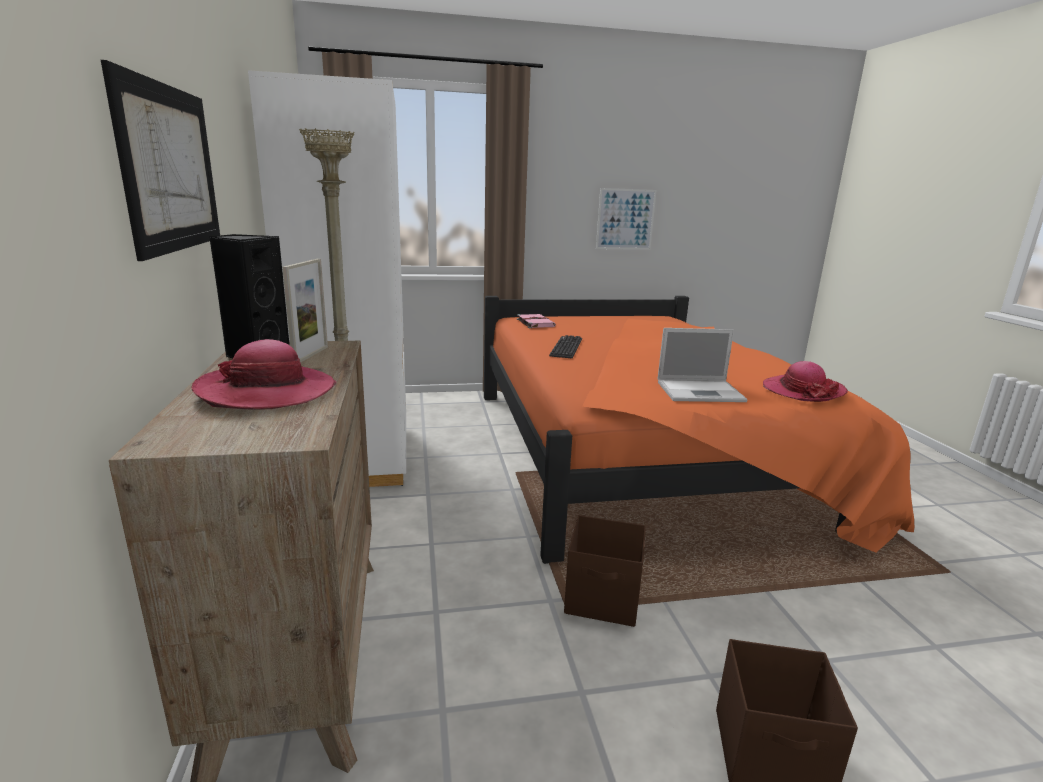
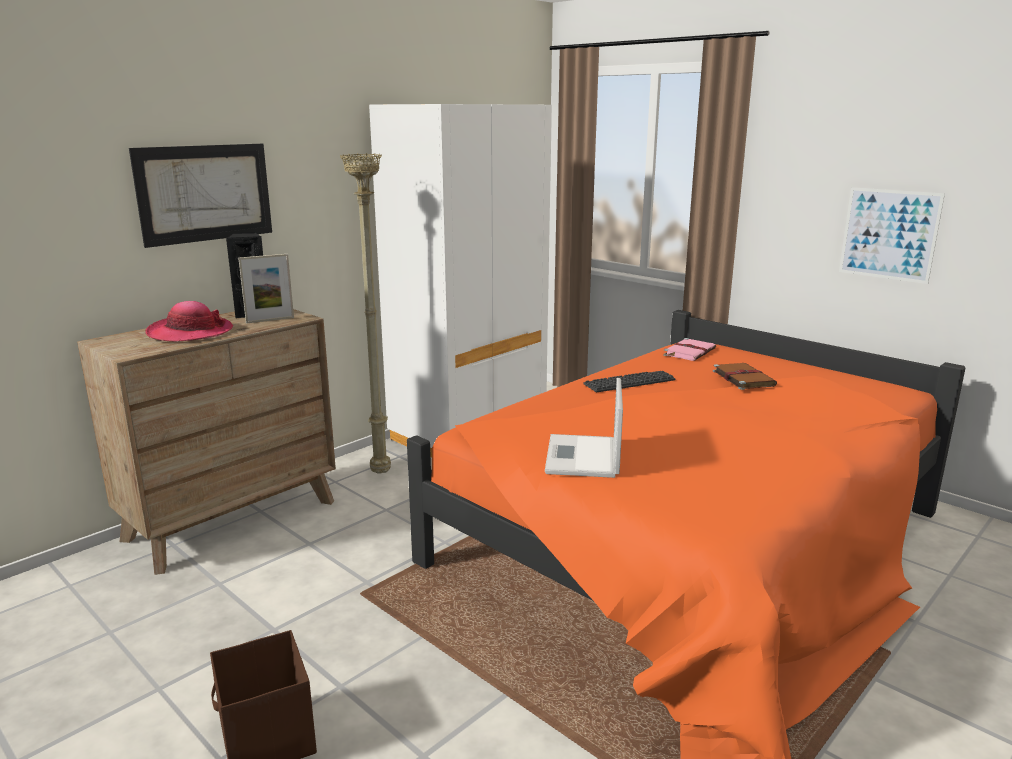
camera: 55 degrees right, 0 degrees up
(603, 599) = (392, 605): brown storage box -> none
(612, 327) = (742, 378): none -> brown book
(701, 391) = (583, 457): laptop -> laptop turned 45 degrees clockwise
(802, 391) = (693, 504): hat -> none

